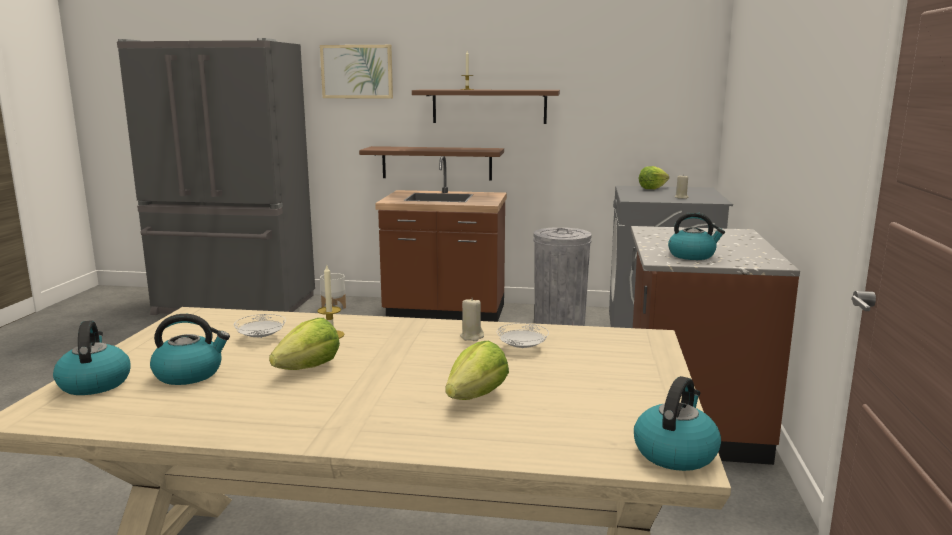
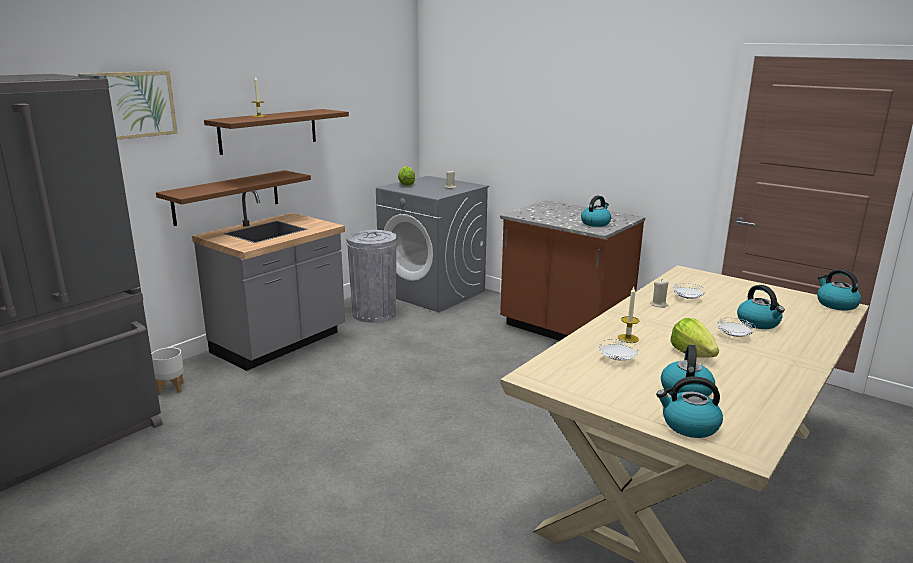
camera: 60 degrees left, 5 degrees up
(399, 384) = (734, 336): none -> white plate
(445, 313) = (280, 344): brown counter -> grey counter
(476, 396) = (758, 323): lettuce -> kettle

